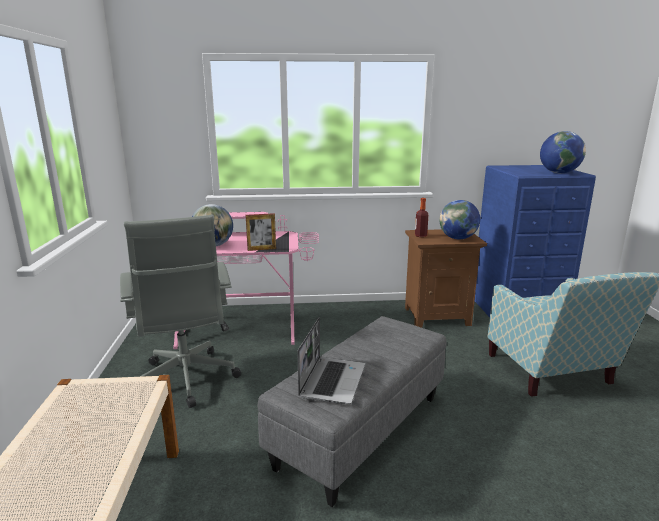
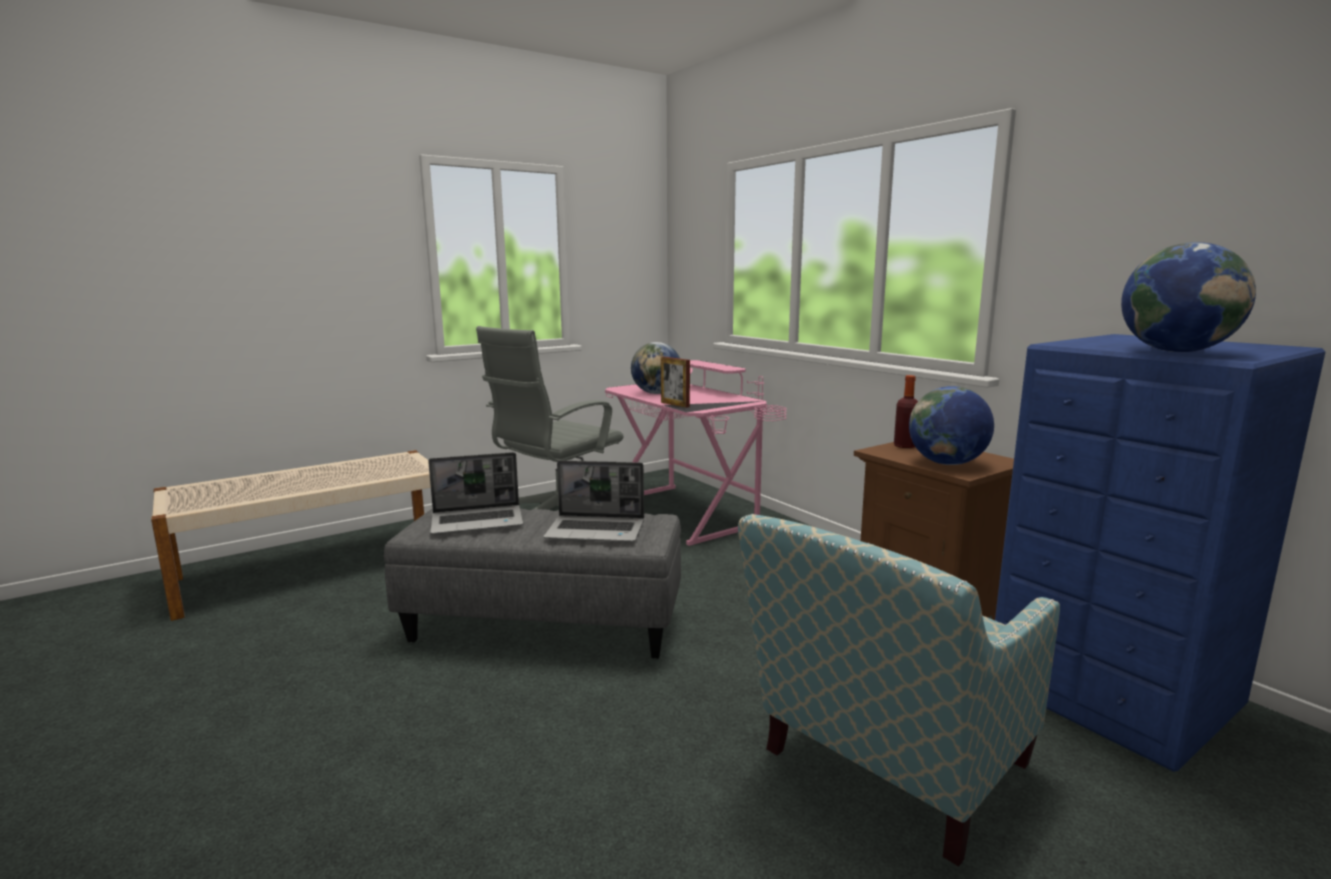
camera: 60 degrees right, 5 degrees down
(393, 343) = (597, 531): none -> laptop

